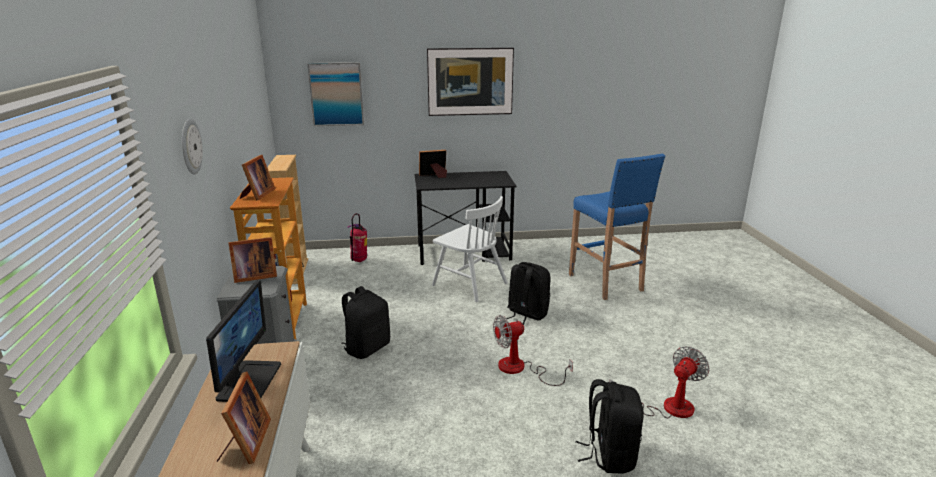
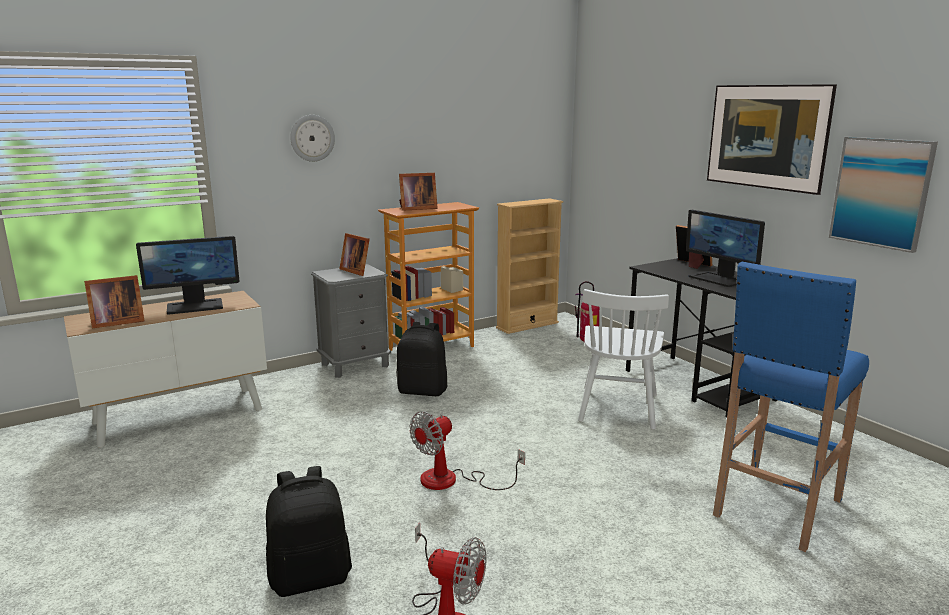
camera: 65 degrees right, 5 degrees down
(336, 94) = (623, 140): picture -> picture (881, 192)
(473, 179) = (718, 279): none -> monitor
(520, 369) = (452, 481): fan -> fan turned 90 degrees counterclockwise
(526, 314) = (589, 459): black backpack -> none

